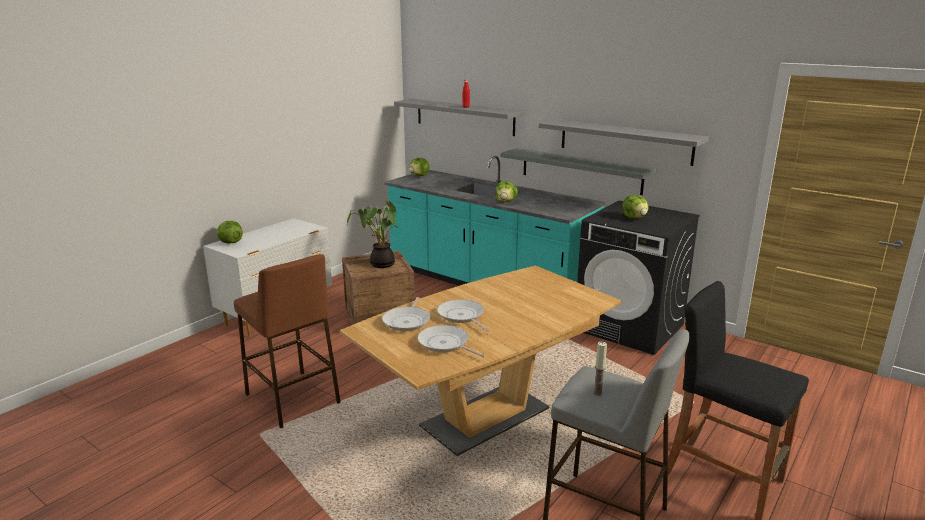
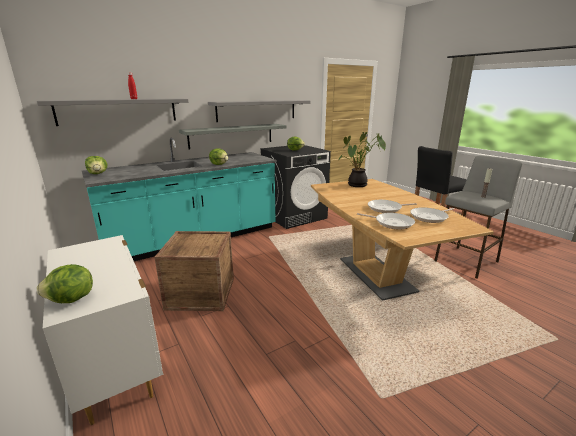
camera: 70 degrees left, 0 degrees up
(292, 399) = (322, 367): brown stool -> none
(380, 264) = (195, 242): potted plant -> potted plant (357, 185)

